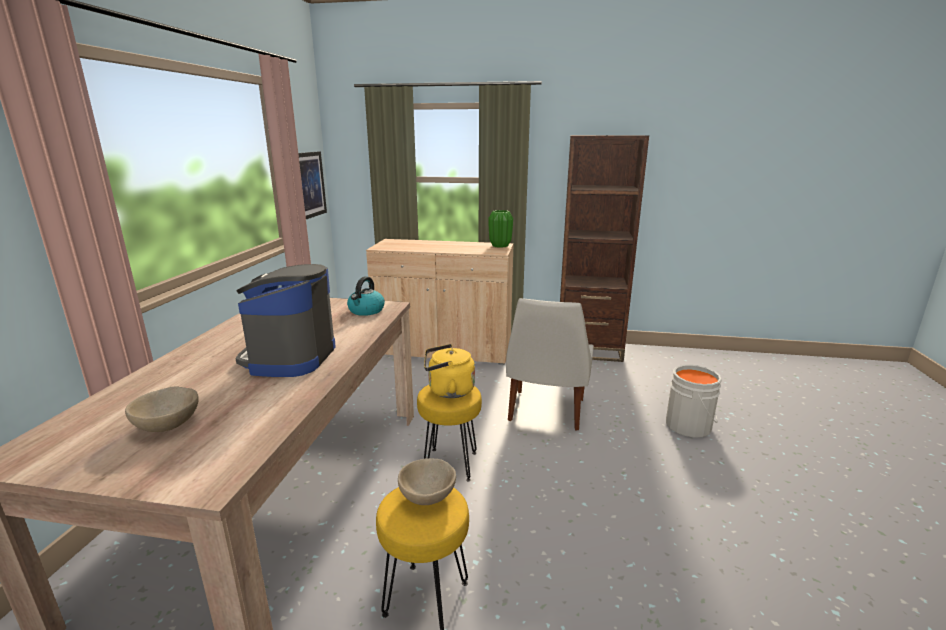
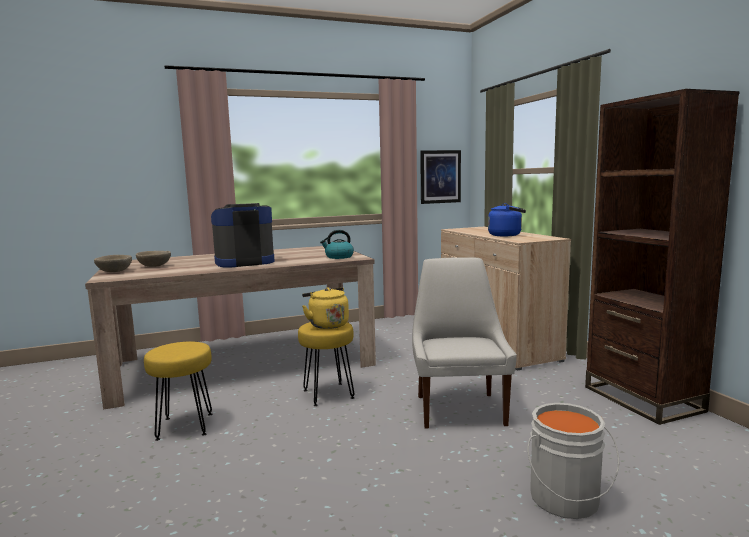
camera: 60 degrees right, 10 degrees down
(427, 496) = (188, 348): beige bowl -> beige bowl (114, 271)
(459, 247) = (507, 235): none -> blue kettle
(500, 246) = (546, 238): green vase -> none
(546, 411) = (459, 408): white chair -> white chair turned 105 degrees clockwise

